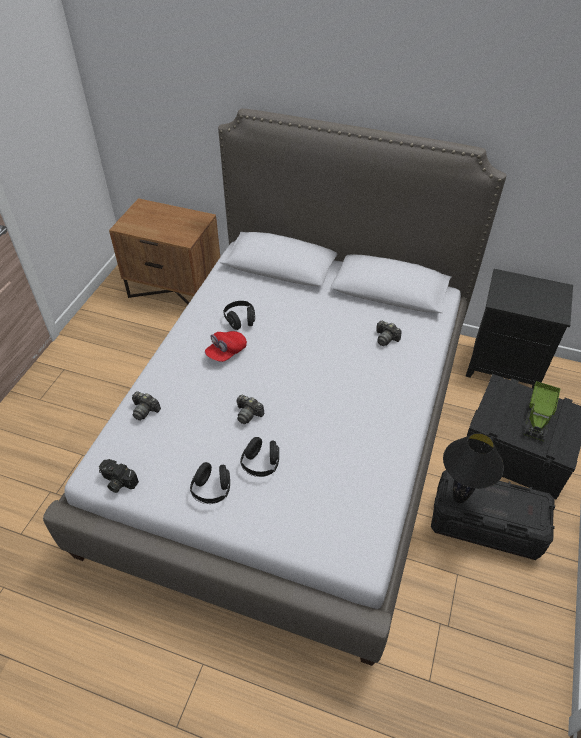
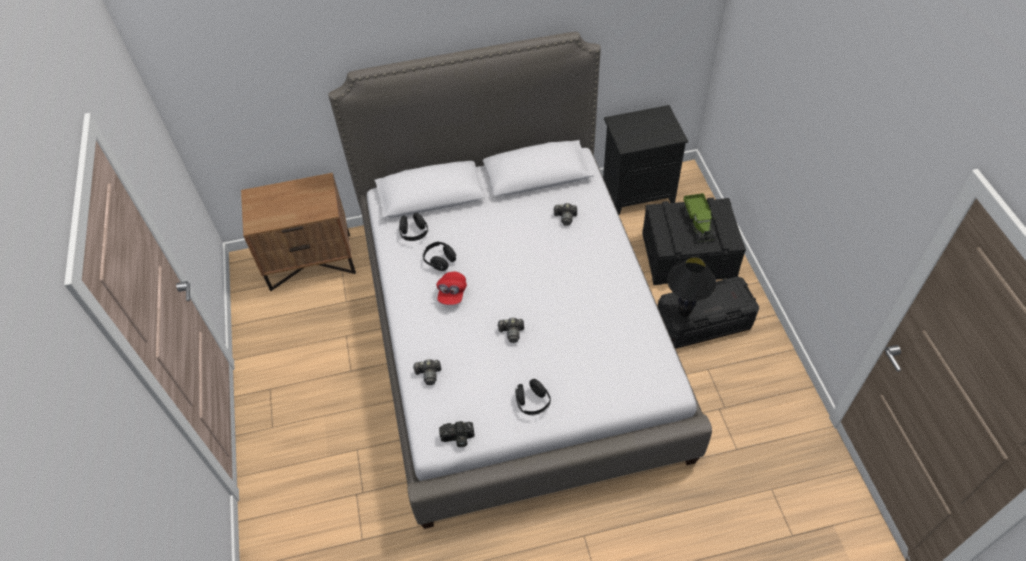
camera: 30 degrees left, 5 degrees up
(261, 464) = (551, 364): black headphones -> black headphones (414, 233)

